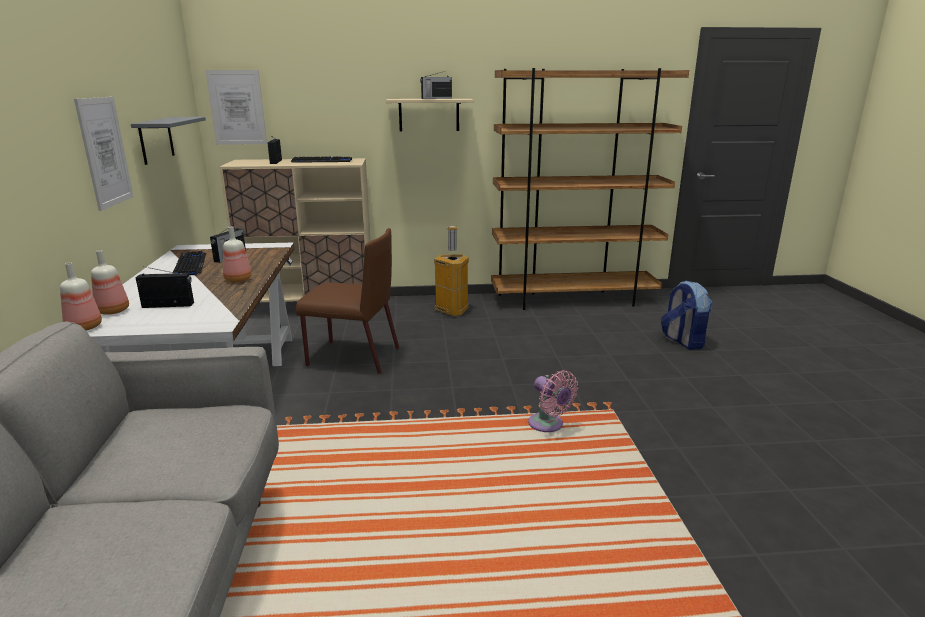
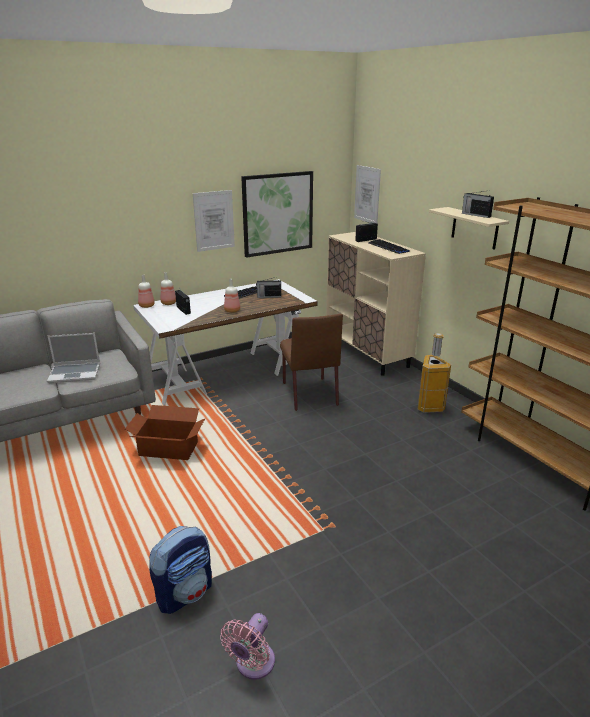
camera: 65 degrees right, 5 degrees up
(156, 140) = (278, 213): grey shelf -> picture
(174, 465) = (75, 373): none -> laptop
(371, 487) = (169, 449): none -> cardboard box
(548, 425) = (276, 500): pink fan -> pink fan (253, 665)
(682, 341) = (523, 561): backpack -> backpack (185, 593)

